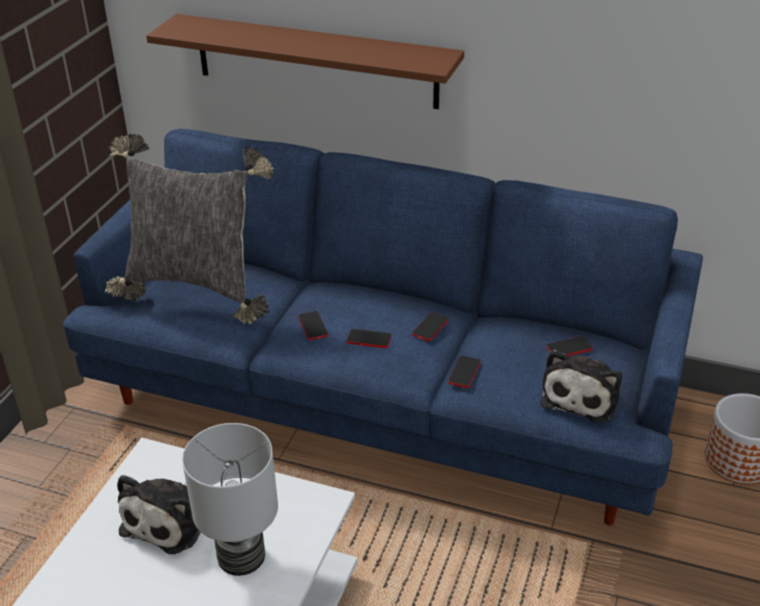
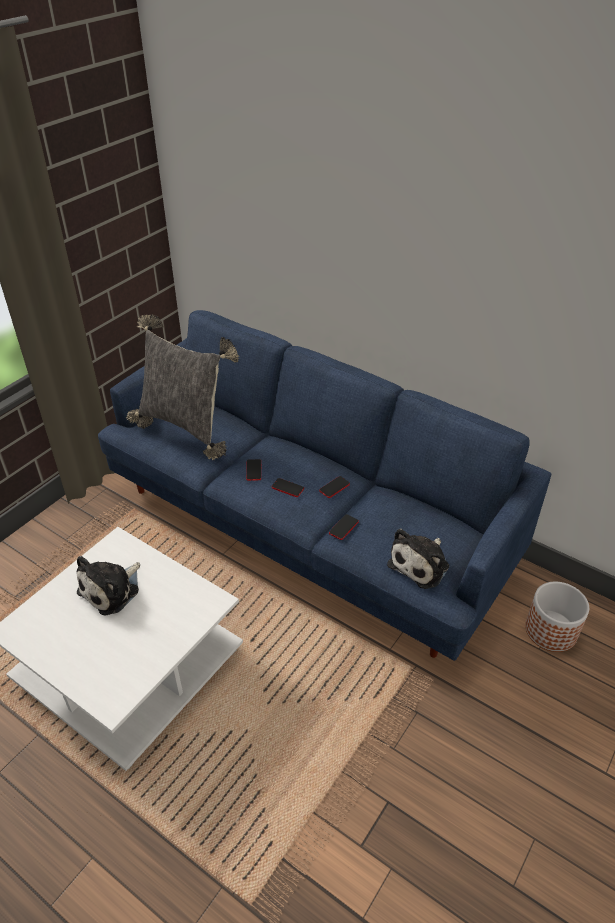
camera: 15 degrees right, 5 degrees up
(241, 556) = (146, 627): grey table lamp -> none
(315, 61) = (294, 278): brown shelf -> none
(569, 348) = (427, 524): phone -> none

